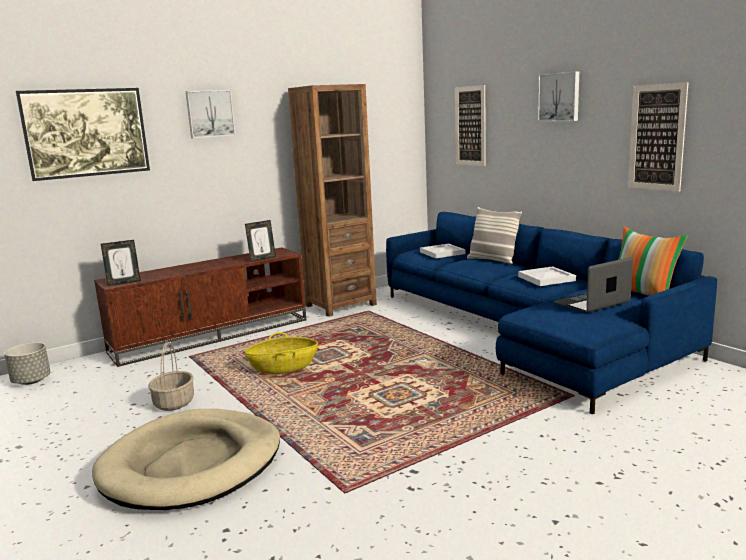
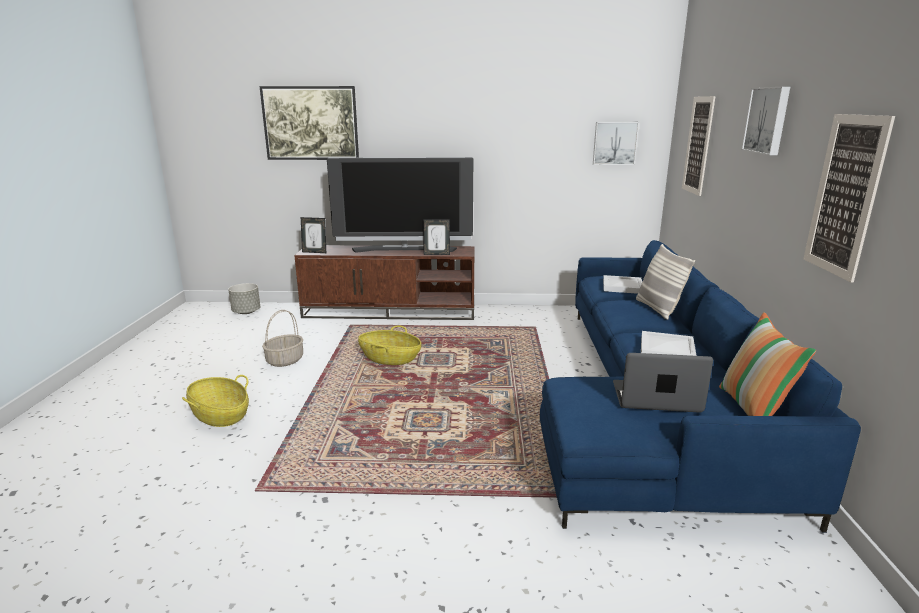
camera: 35 degrees right, 5 degrees up
(192, 464) = (220, 415): beige dog bed -> basket
(210, 113) = (418, 112): picture -> picture (614, 143)
(220, 262) = (404, 249): none -> television
(340, 305) = (522, 314): brown bookcase -> none

